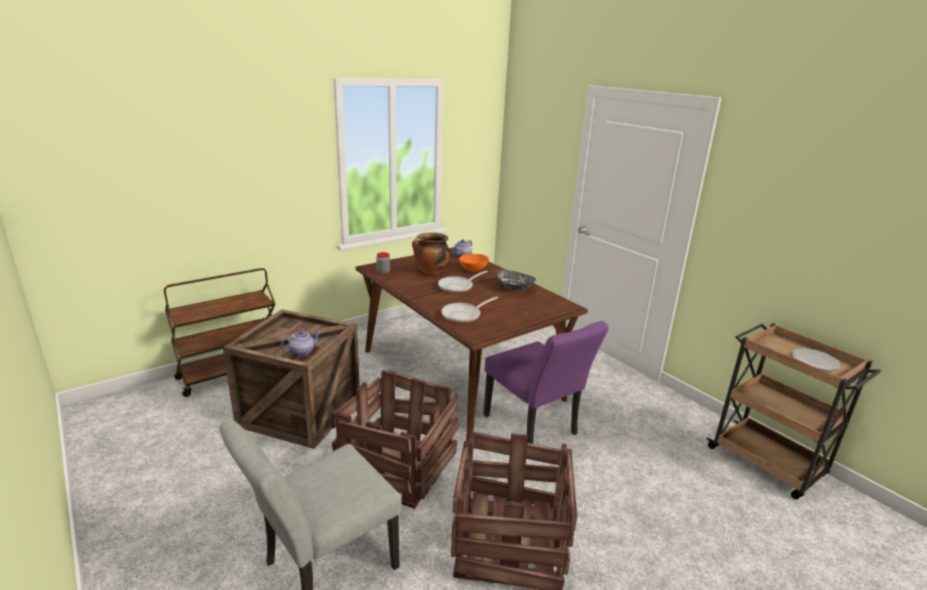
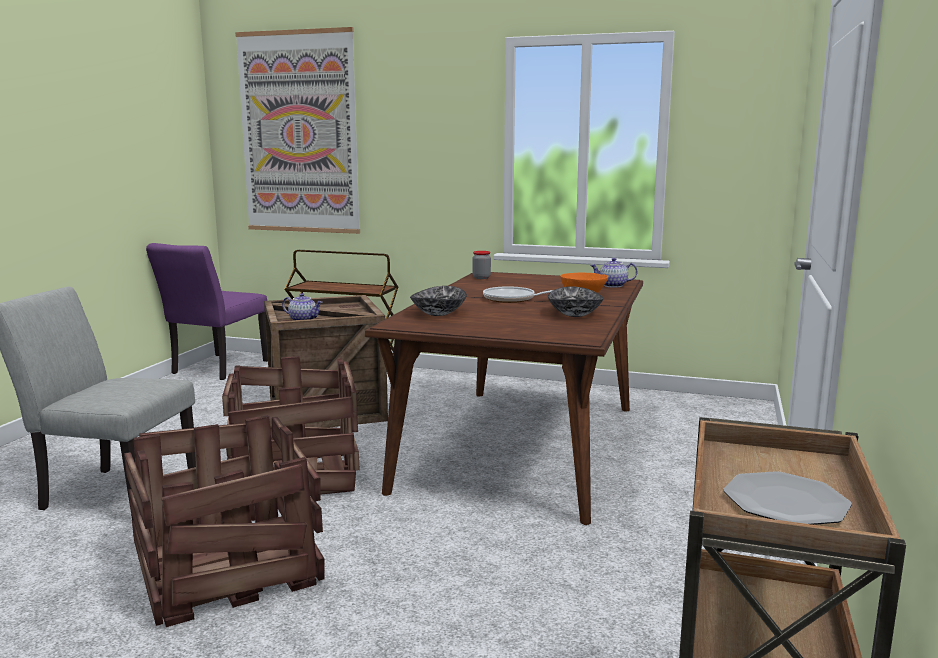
camera: 55 degrees right, 10 degrees down
(132, 169) = (299, 133): none -> picture
(430, 272) = (526, 287): cooking pot -> none
(464, 315) = (439, 313): frying pan -> bowl
(534, 428) = (479, 522): purple chair -> purple chair (215, 369)

